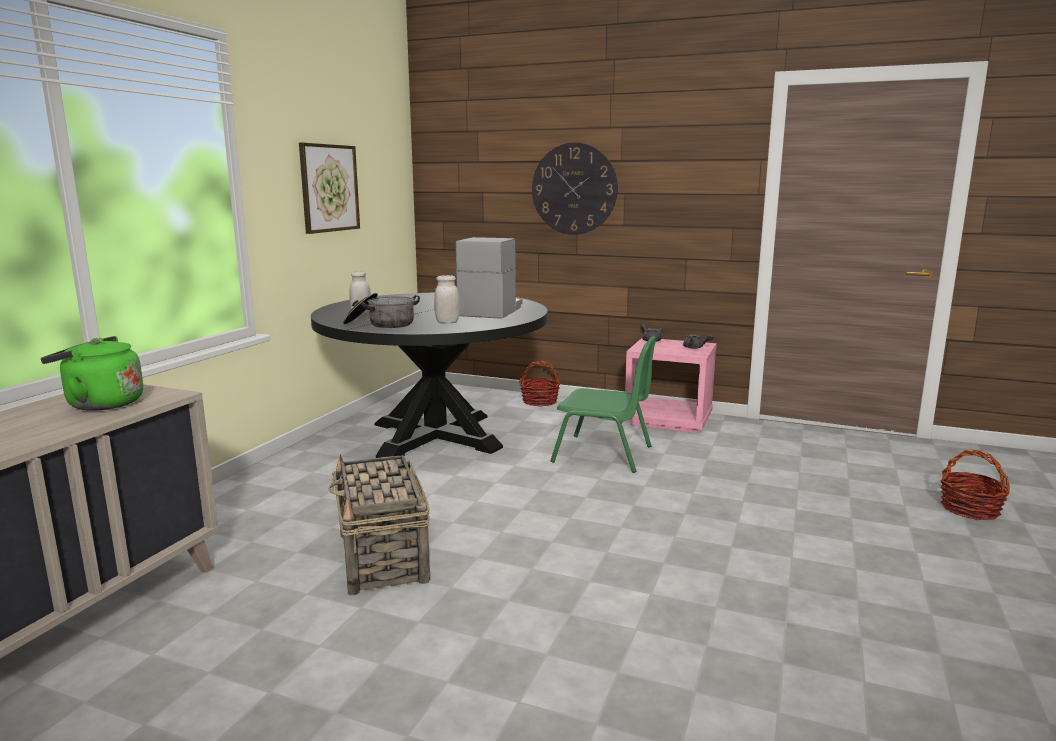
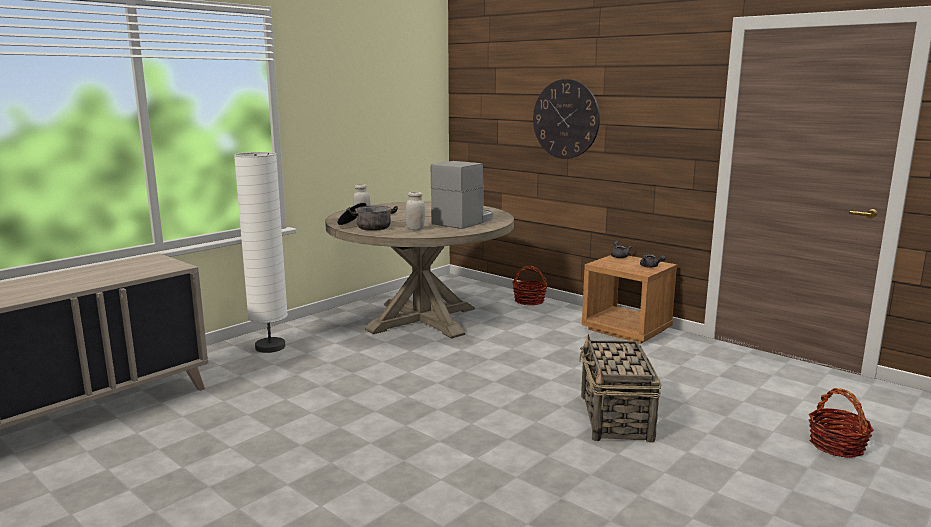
camera: 20 degrees right, 0 degrees up
(100, 404) = (135, 268): green kettle -> none
(265, 497) = (270, 347): none -> white floor lamp
(329, 188) = (360, 117): picture -> none
(382, 558) = (311, 400): basket -> basket (615, 418)
(435, 436) = (422, 319): black dining table -> beige dining table
(604, 454) = (541, 350): green chair -> none
(669, 420) = (627, 329): pink nightstand -> brown nightstand

